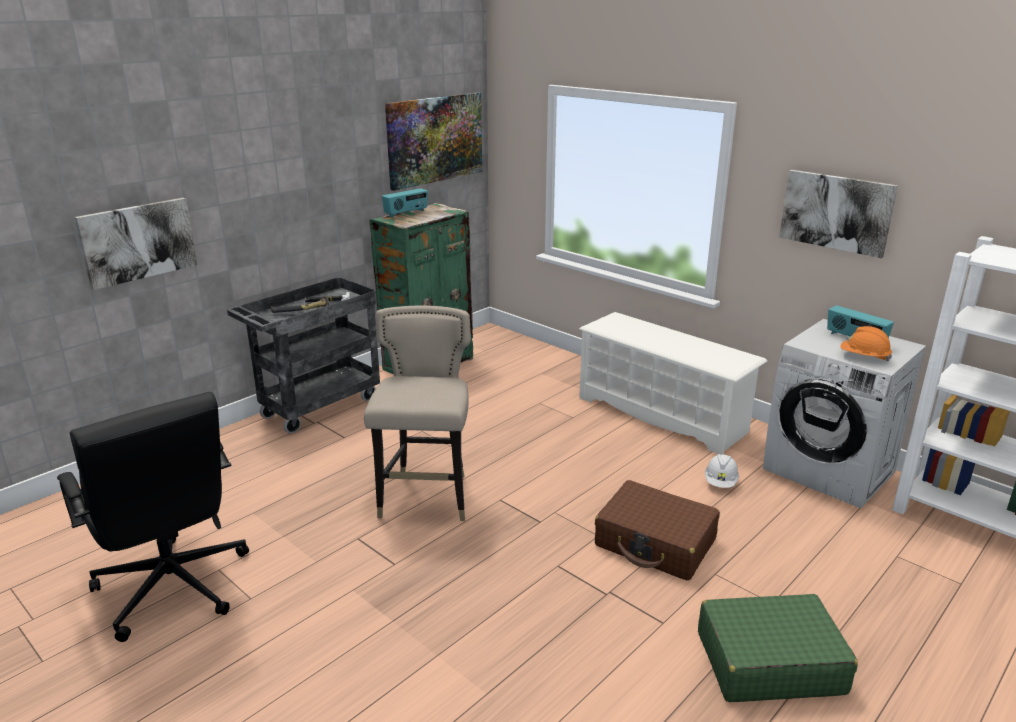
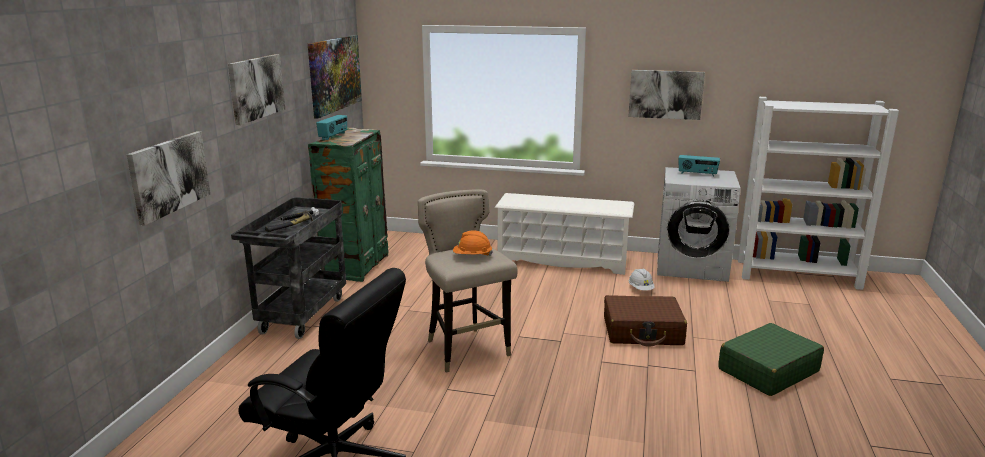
camera: 30 degrees left, 5 degrees down
(287, 153) = (256, 88): none -> picture
(863, 357) = (714, 182): orange hard hat -> orange hard hat (472, 256)

